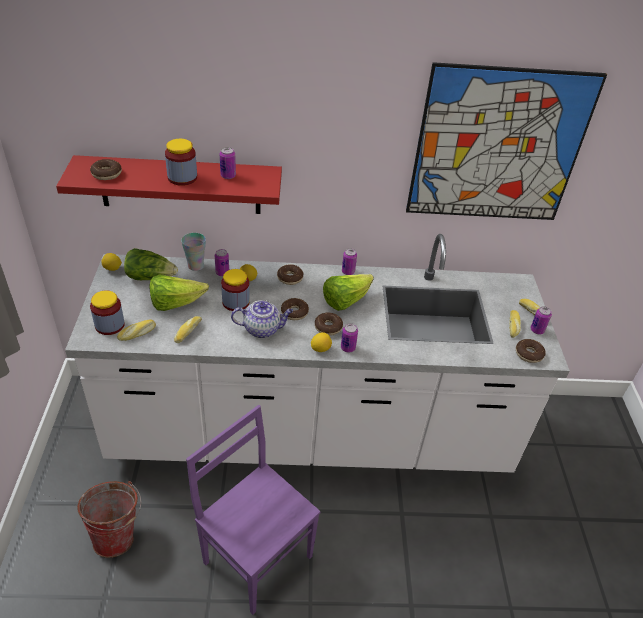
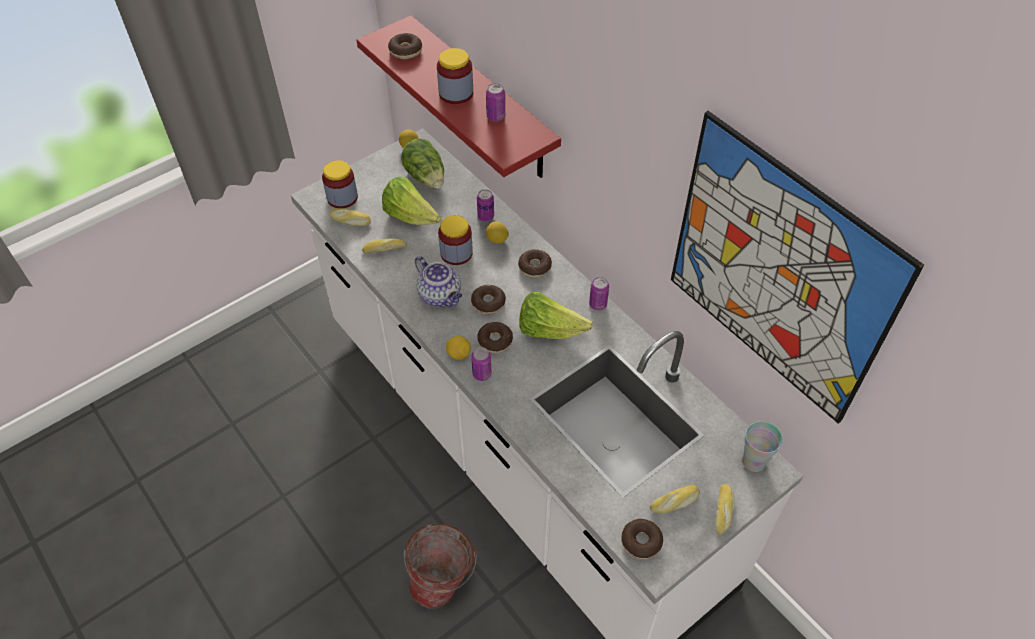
camera: 55 degrees right, 10 degrees up
(118, 534) = (289, 387): bucket -> bucket (444, 583)
(195, 266) = (474, 193): cup -> cup (753, 461)
(258, 557) = (349, 503): purple chair -> none
(537, 330) = (694, 530): can -> none

